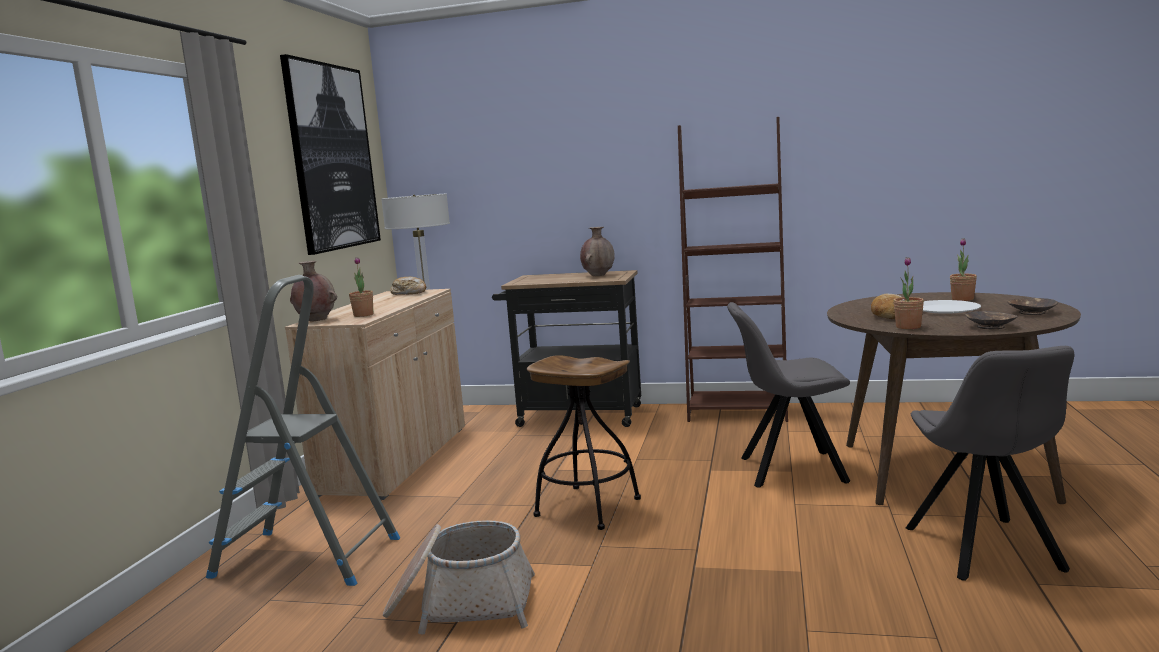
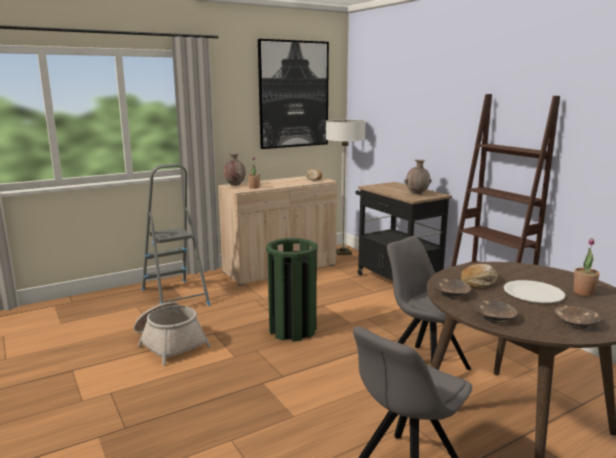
camera: 45 degrees right, 5 degrees up
(587, 506) = (292, 330): brown stool -> green trash can
(908, 327) = (450, 294): potted plant -> brown bowl

